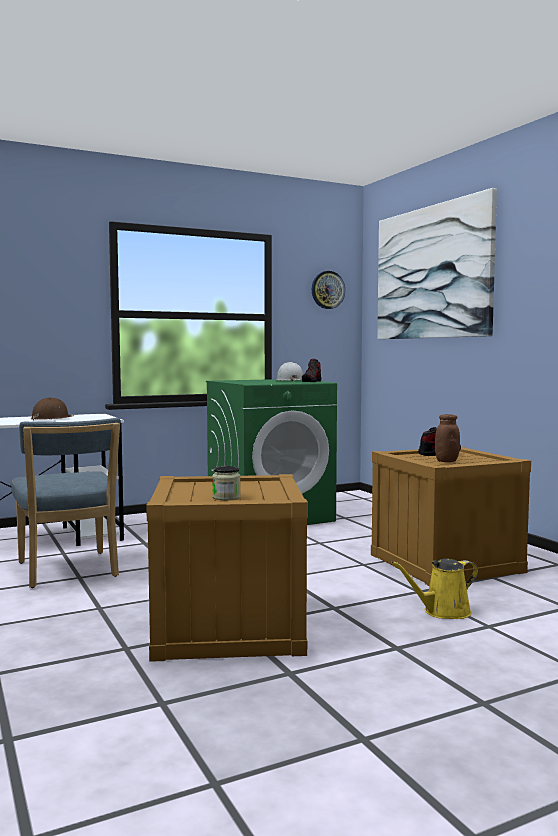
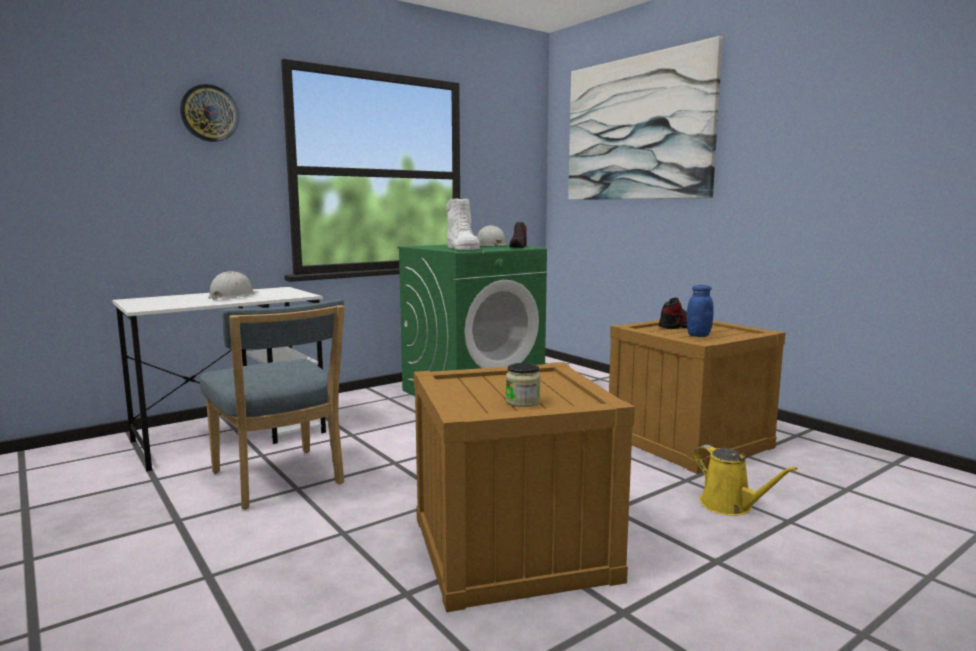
camera: 10 degrees left, 5 degrees up
(51, 419) = (233, 296): brown hard hat -> white hard hat
(257, 382) = (462, 248): none -> white boot
(327, 290) = (515, 146): wall clock -> wall clock (209, 113)
(443, 612) = (730, 506): yellow watering can -> yellow watering can turned 90 degrees counterclockwise
(446, 461) = (698, 335): brown jar -> blue jar

